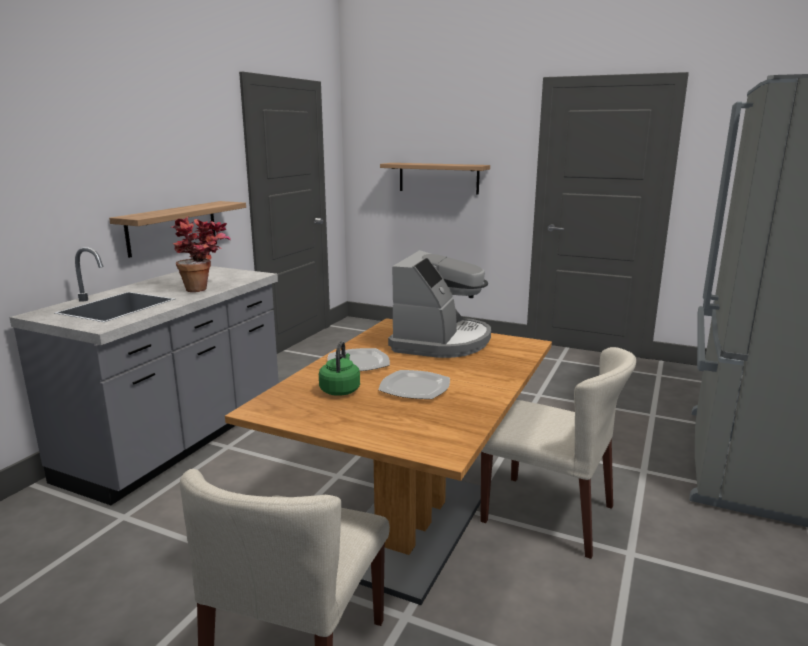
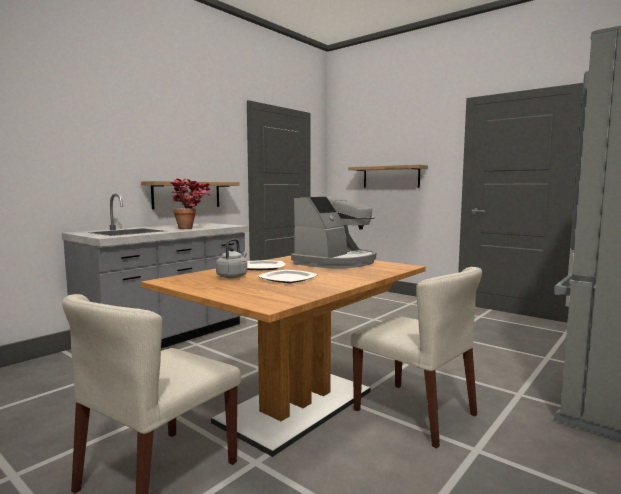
camera: 15 degrees right, 10 degrees down
(340, 390) = (233, 276): green kettle -> grey kettle

